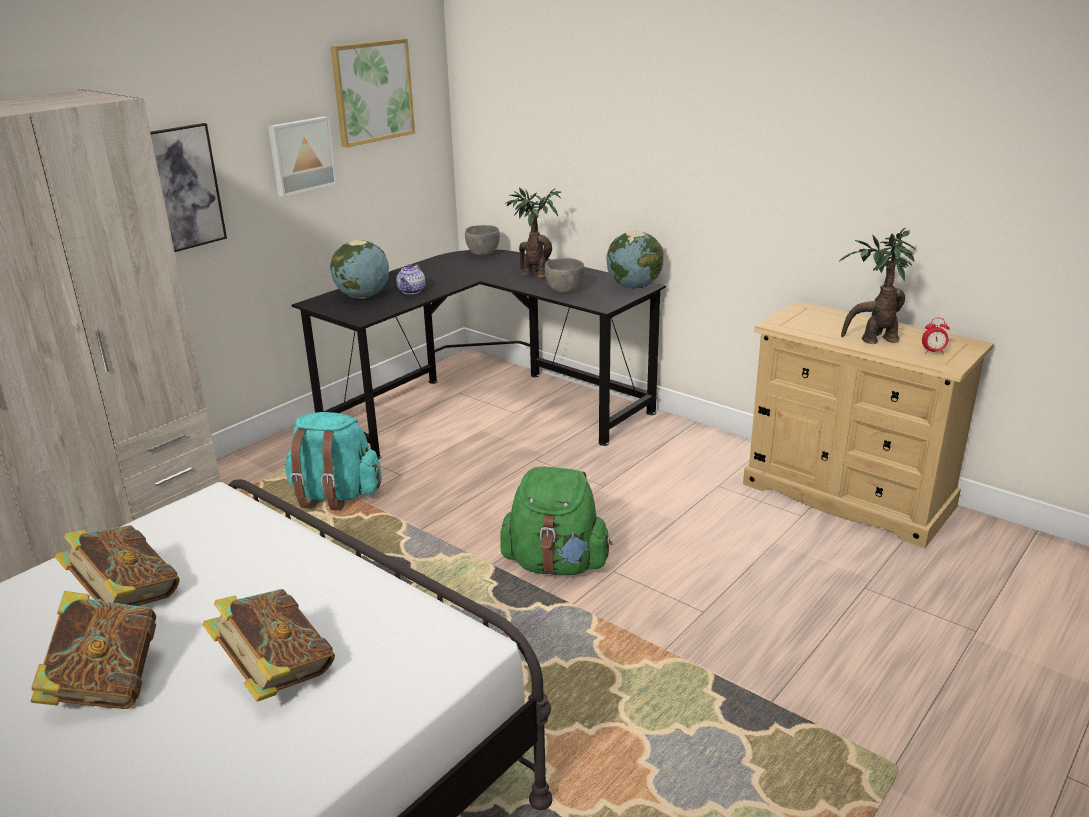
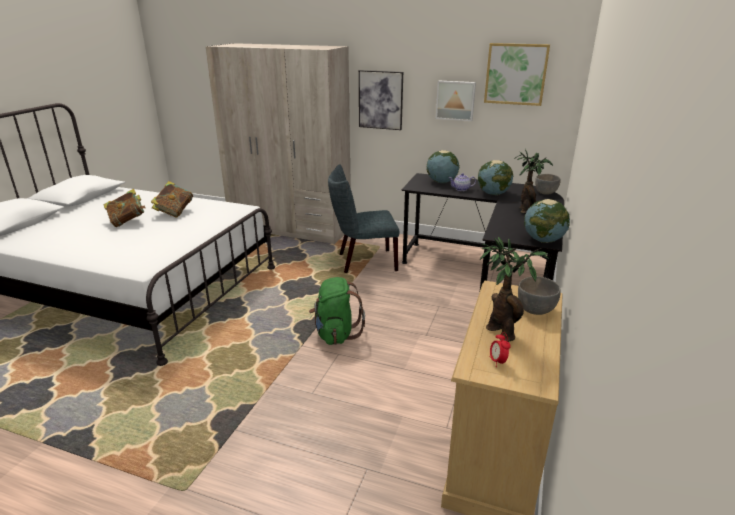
camera: 70 degrees right, 0 degrees up
(276, 674) = (129, 242): book -> none
(334, 496) = (363, 262): turquoise backpack -> grey chair
(453, 278) = (493, 194): none -> globe
(564, 290) = (509, 222): grey bowl -> grey bowl (535, 310)

